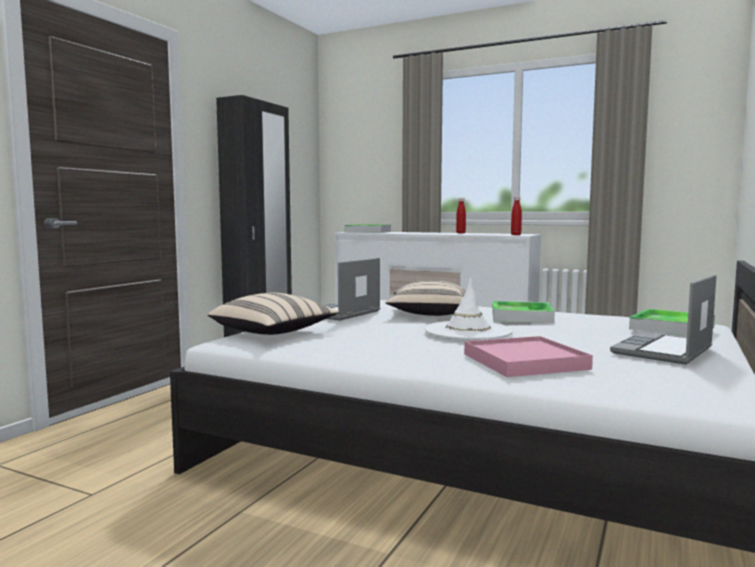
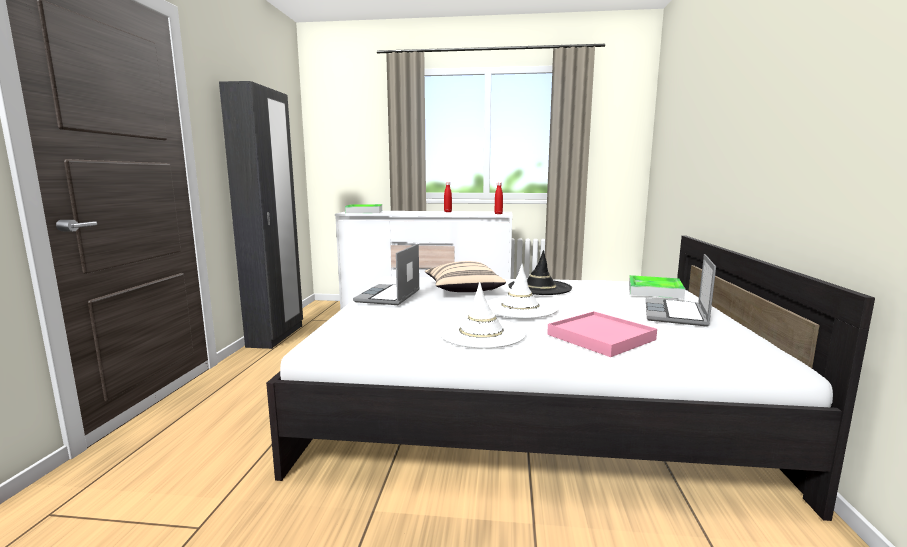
camera: 20 degrees left, 5 degrees up
(274, 333) = (354, 327): beige pillow -> none
(392, 347) = (481, 333): none -> white hat
(521, 316) = (539, 287): tray -> black hat

